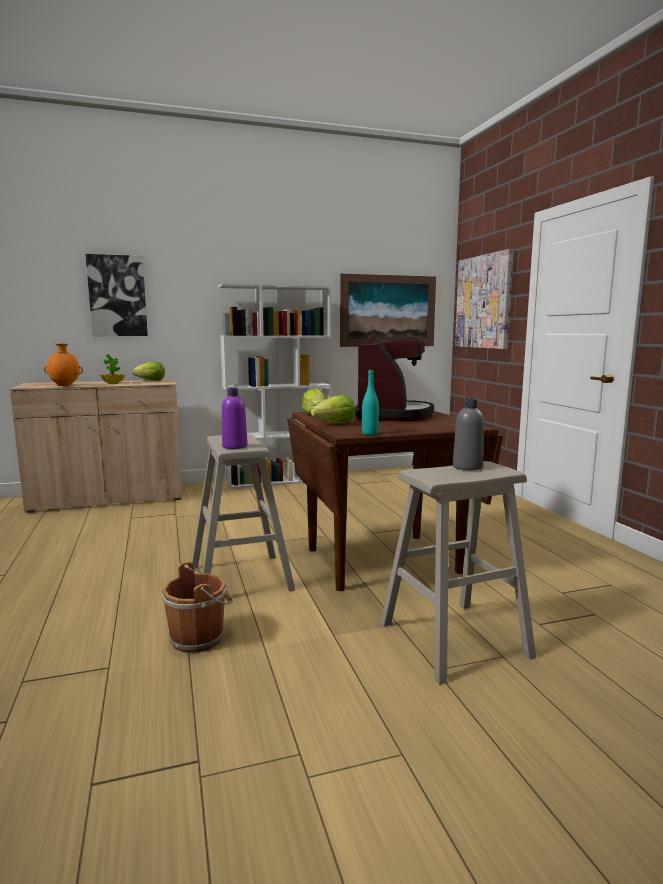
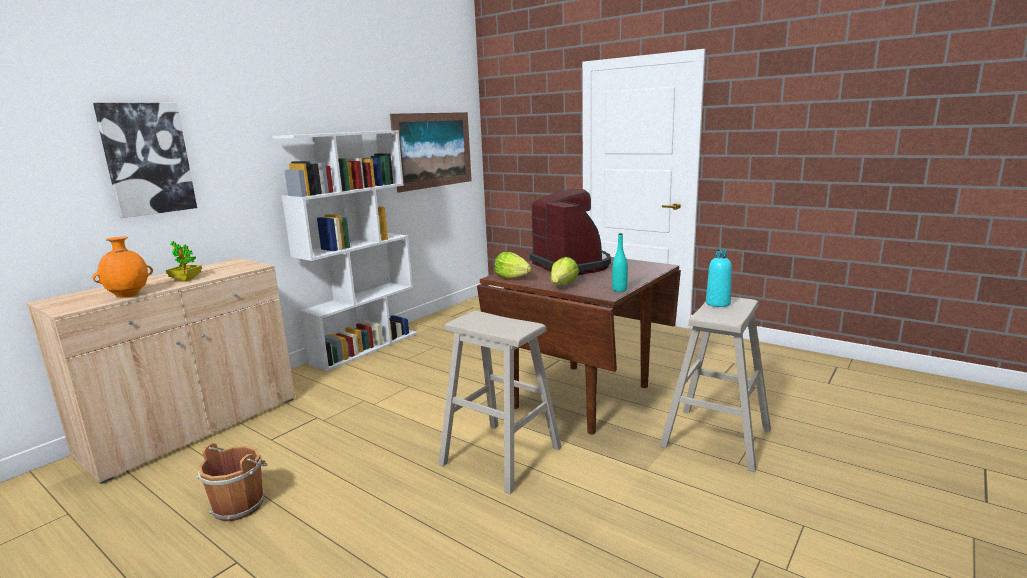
camera: 35 degrees left, 5 degrees up
(151, 380) = (218, 265): lettuce -> none
(199, 637) = (560, 520): brown bucket -> brown bucket (240, 504)
(234, 446) = (511, 329): purple bottle -> none
(467, 467) = (718, 303): grey bottle -> turquoise bottle
(484, 302) = (525, 138): picture -> none

